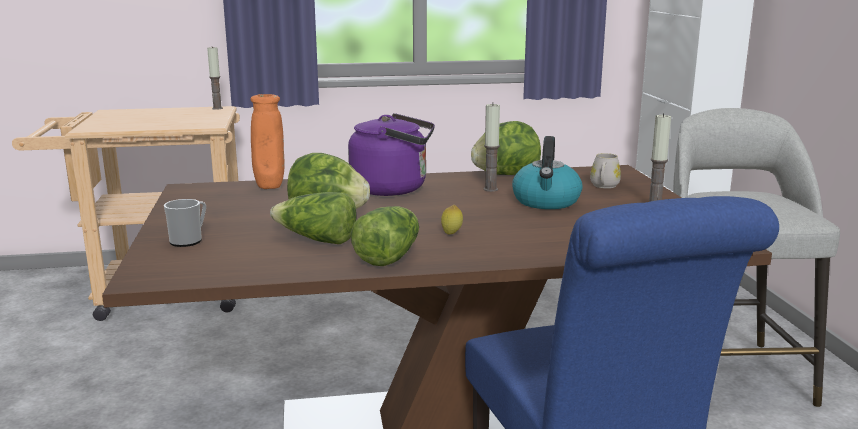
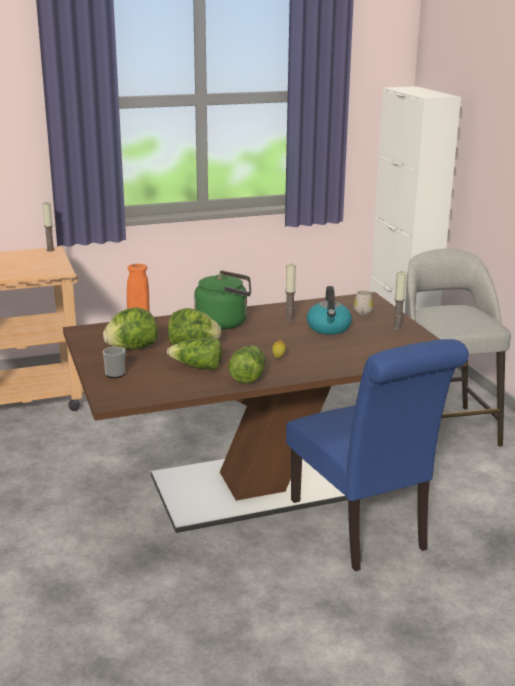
camera: 10 degrees left, 5 degrees up
(394, 189) = (225, 323): purple kettle -> green kettle
(505, 175) = (295, 306): lettuce -> lettuce (132, 348)

